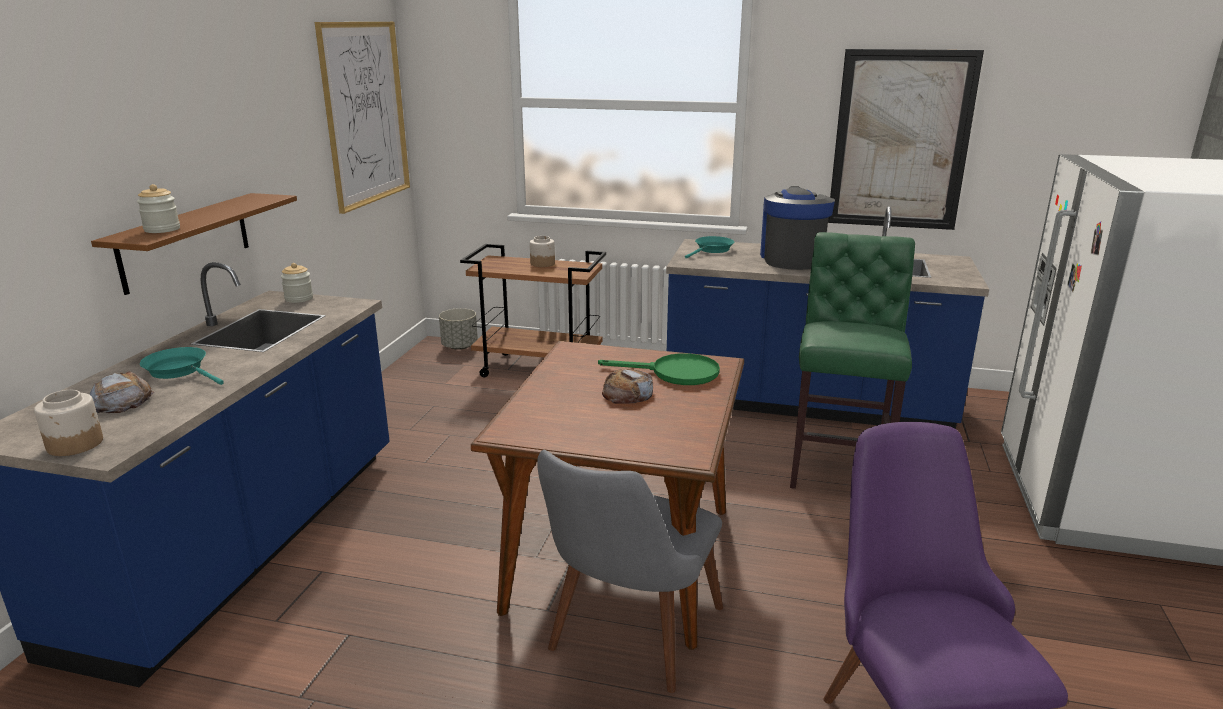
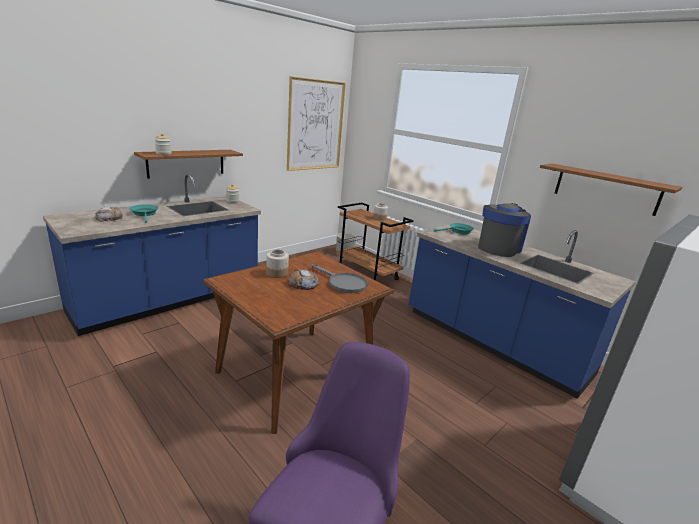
camera: 30 degrees right, 0 degrees up
(76, 444) = (71, 227): jar -> jar (277, 273)
(627, 641) = (249, 413): grey chair -> none
(675, 373) = (343, 283): green frying pan -> grey frying pan
(839, 465) = (471, 383): green stool -> none
(901, 141) = (606, 189): picture -> brown shelf

